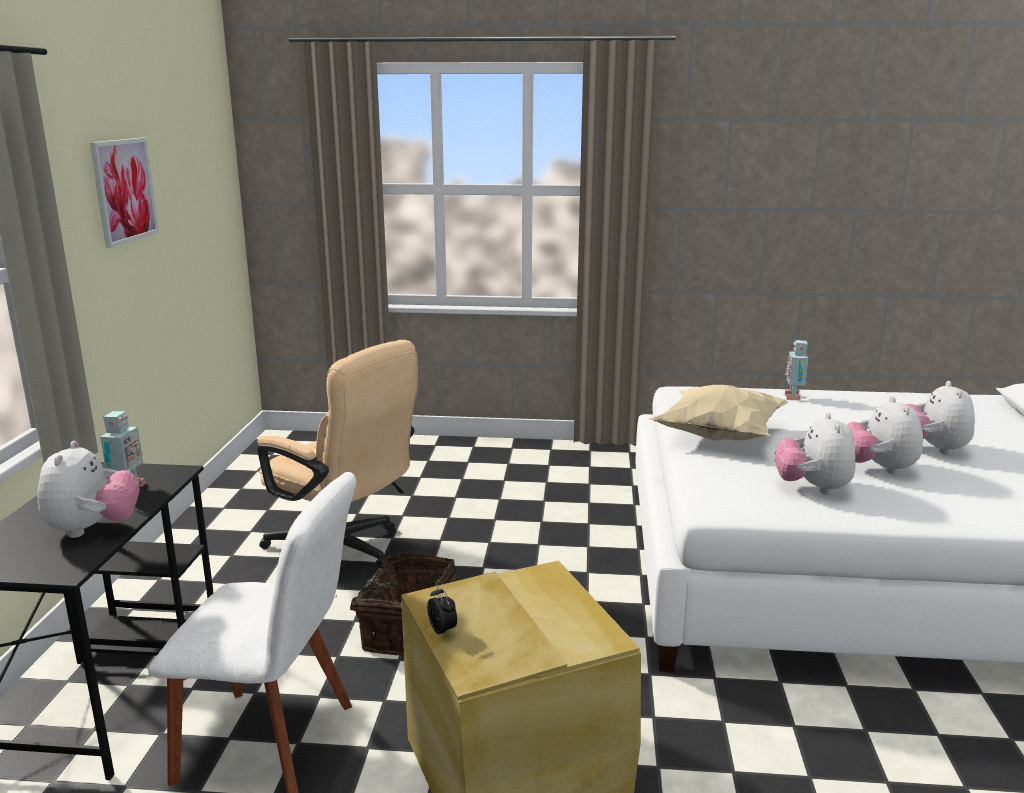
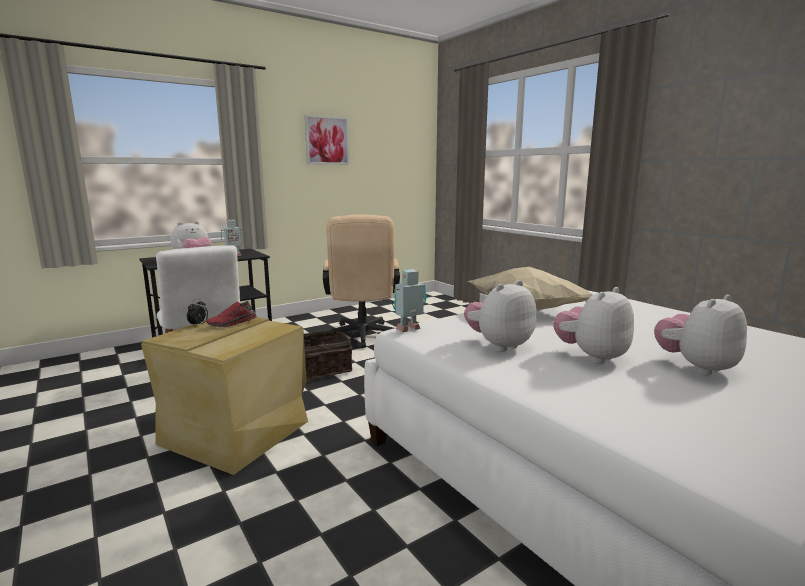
camera: 50 degrees right, 5 degrees down
(484, 602) = (232, 323): none -> red shoe
(794, 397) = (663, 312): toy robot -> toy robot (409, 329)

